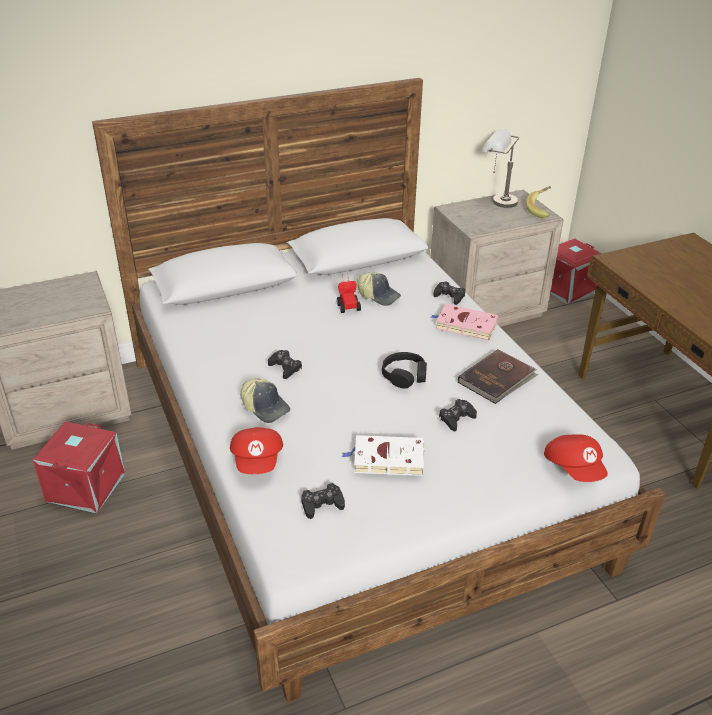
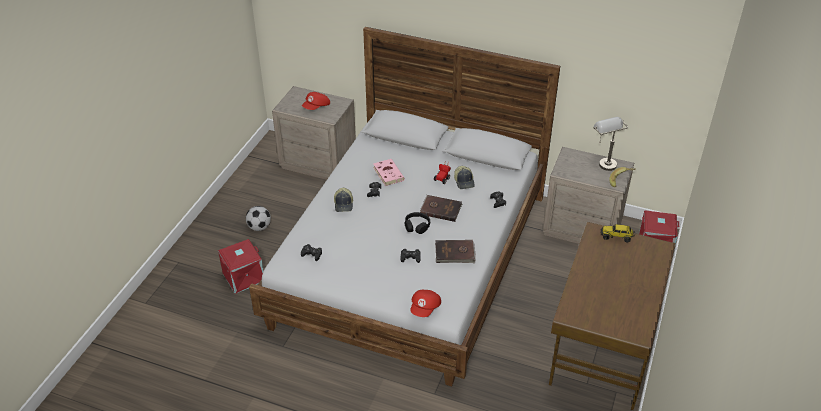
camera: 45 degrees right, 5 degrees up
(76, 554) = (259, 227): none -> football
(85, 486) = (290, 201): red storage box -> red storage box (243, 277)
(258, 461) = (313, 224): red cap -> red cap (316, 107)
(386, 459) = (357, 254): white book -> none
(401, 340) = (440, 209): none -> brown book
(464, 325) = (481, 220): pink book -> pink book (387, 173)
(641, 254) = (616, 236): none -> toy truck

